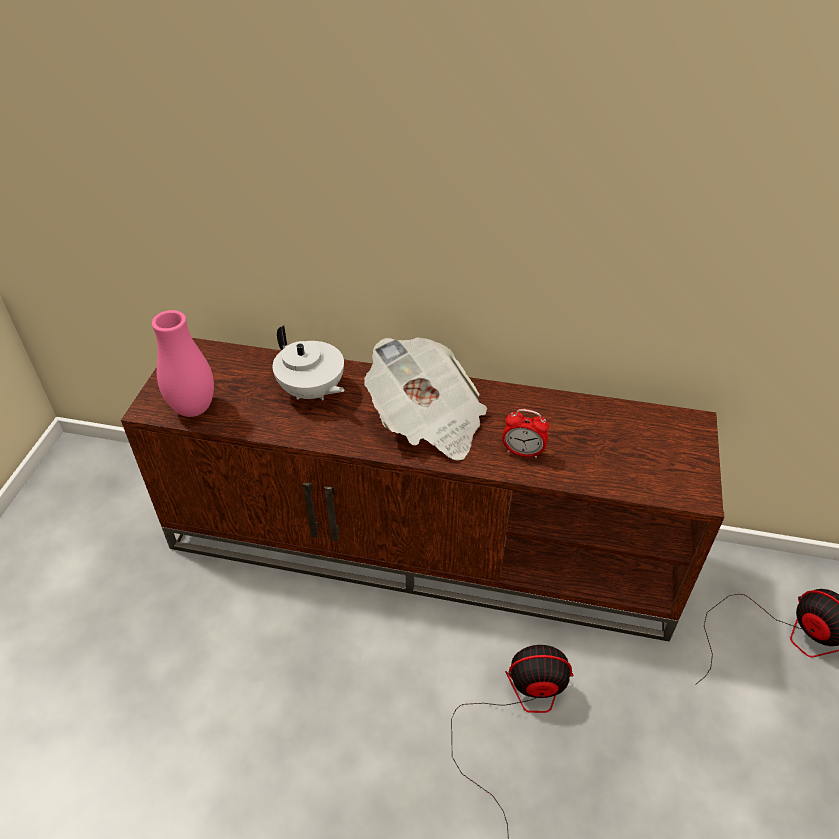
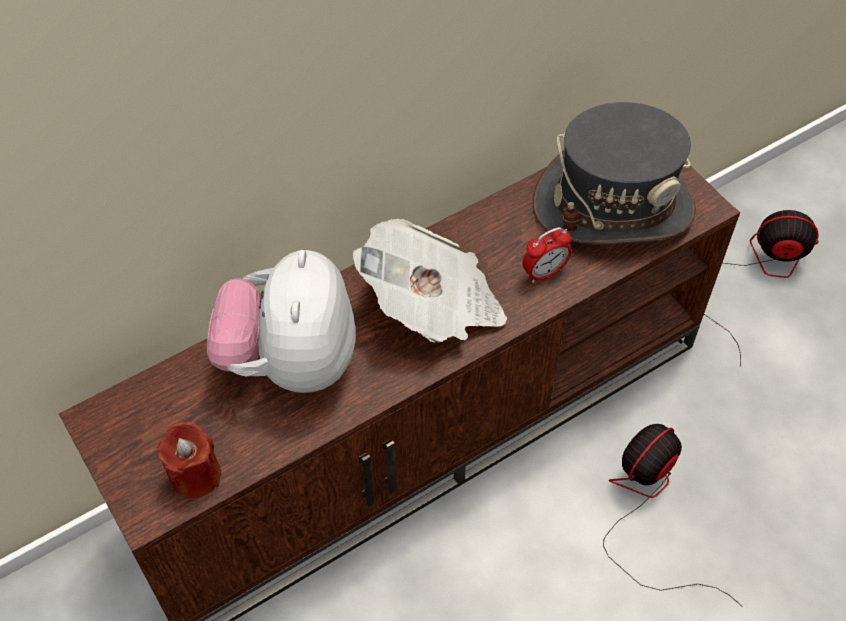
camera: 45 degrees left, 10 degrees up
(193, 408) = (195, 475): pink vase -> red candle
(312, 391) = (290, 361): white teapot -> plush toy
(624, 448) = (613, 205): none -> grey hat

